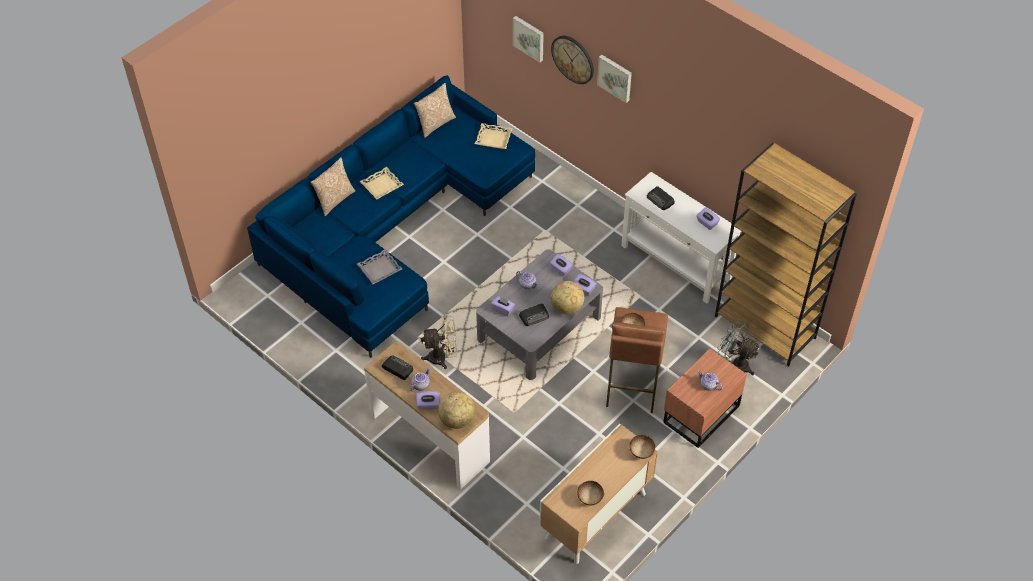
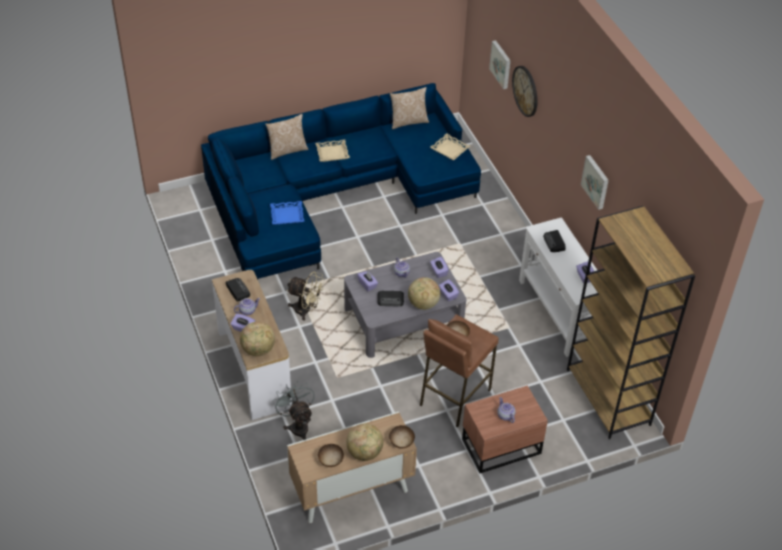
camera: 25 degrees right, 5 degrees down
(379, 269) = (287, 215): grey tray -> blue tray
(615, 77) = (550, 115): picture -> picture (596, 181)
(615, 476) = (365, 452): none -> globe
(735, 363) = (560, 417): grey fan -> grey fan (297, 425)

